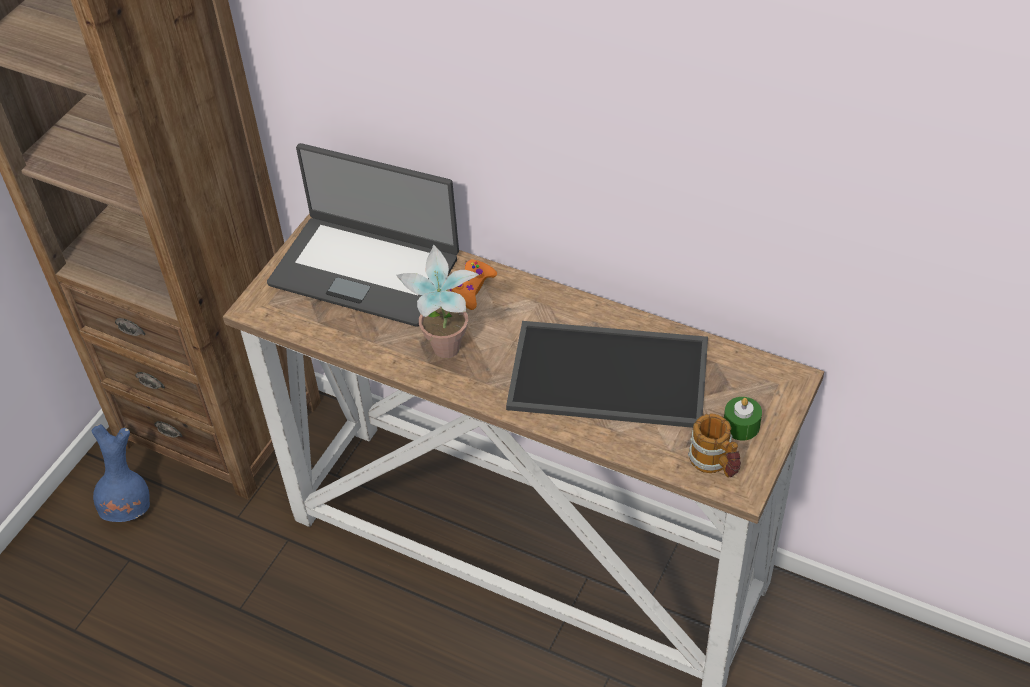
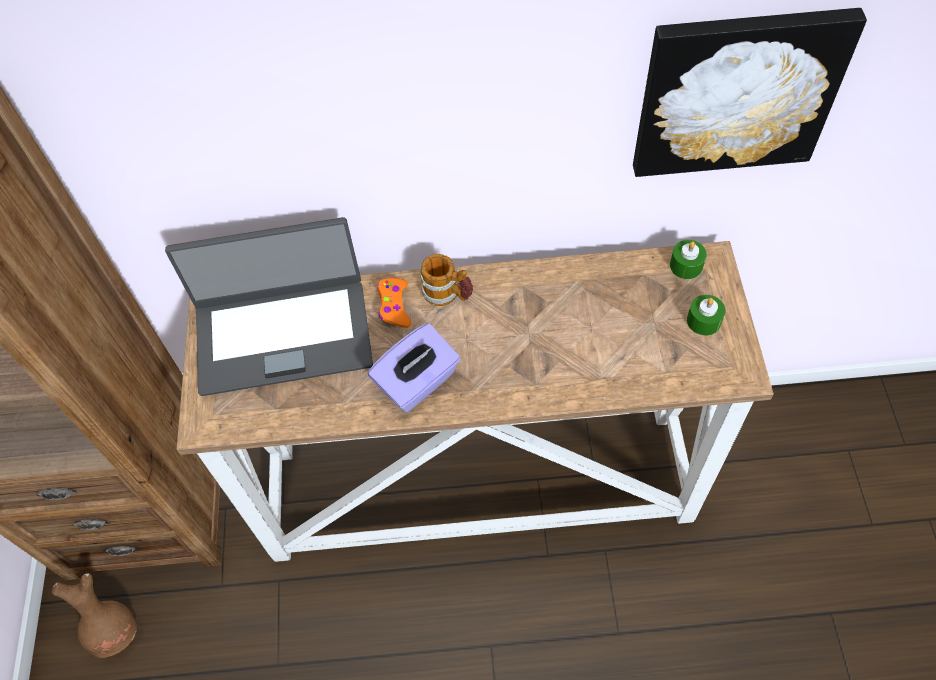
camera: 30 degrees left, 10 degrees up
(128, 506) = (115, 630): blue vase -> brown vase
(446, 356) = (418, 382): potted plant -> purple tissue box
(611, 372) = (568, 326): tray -> none
(715, 463) = (708, 365): mug -> mug (447, 294)
(762, 373) = (686, 265): none -> green candle
(824, 196) = (736, 91): none -> picture

